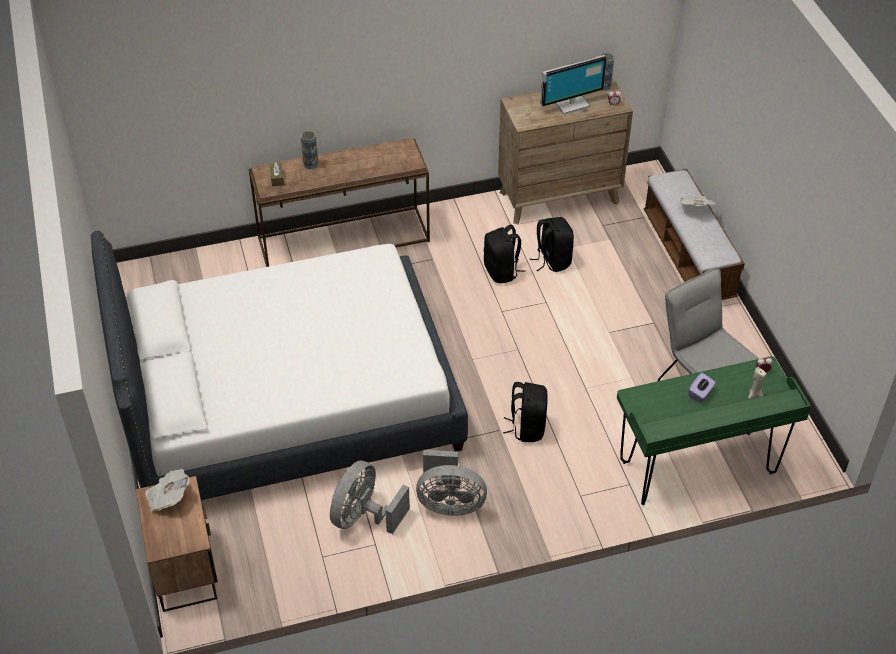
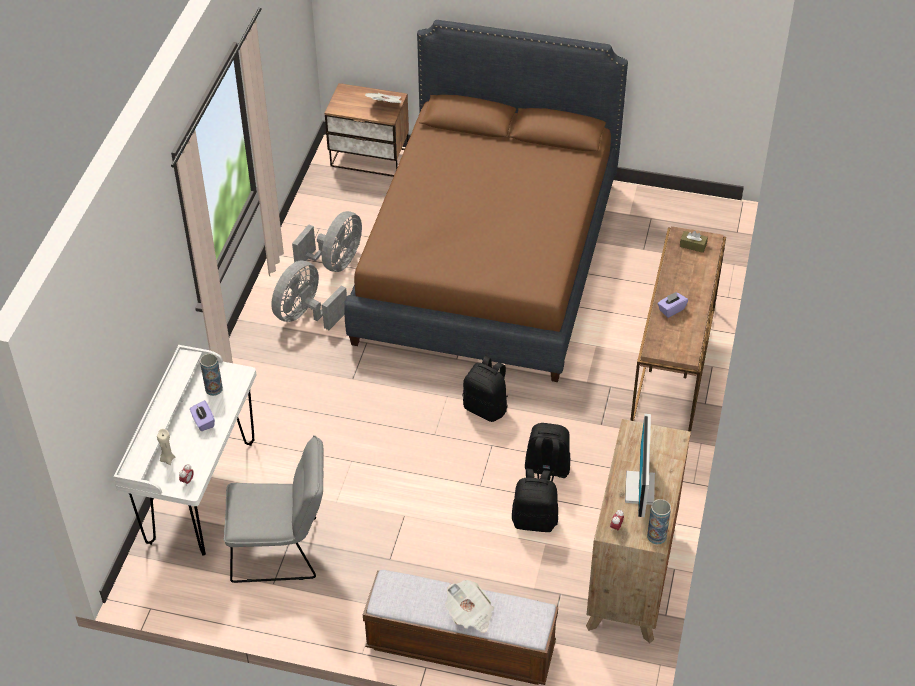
camera: 120 degrees right, 0 degrees up
(287, 401) = (488, 260): white bed -> brown bed
(310, 164) = (700, 275): vase -> vase (214, 389)
(362, 167) = (671, 309): none -> purple tissue box
(364, 517) = (335, 262): grey fan -> grey fan turned 60 degrees clockwise
(527, 427) = (340, 398): black backpack -> black backpack (486, 408)
(697, 469) = (201, 492): green desk -> white desk

